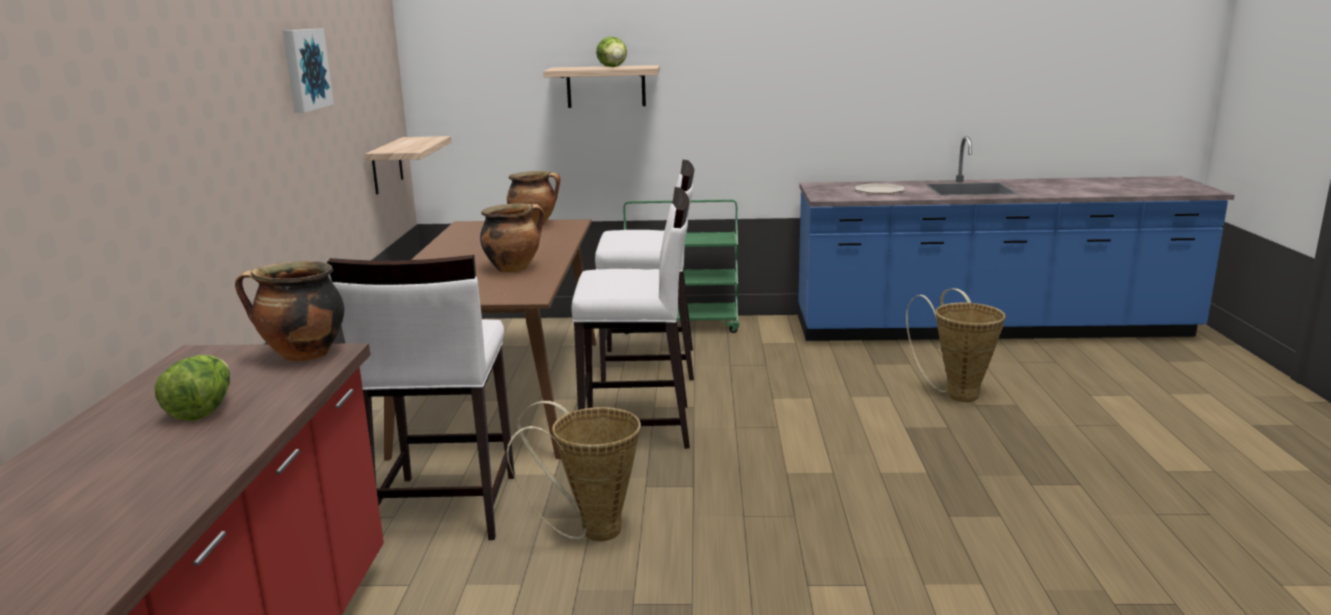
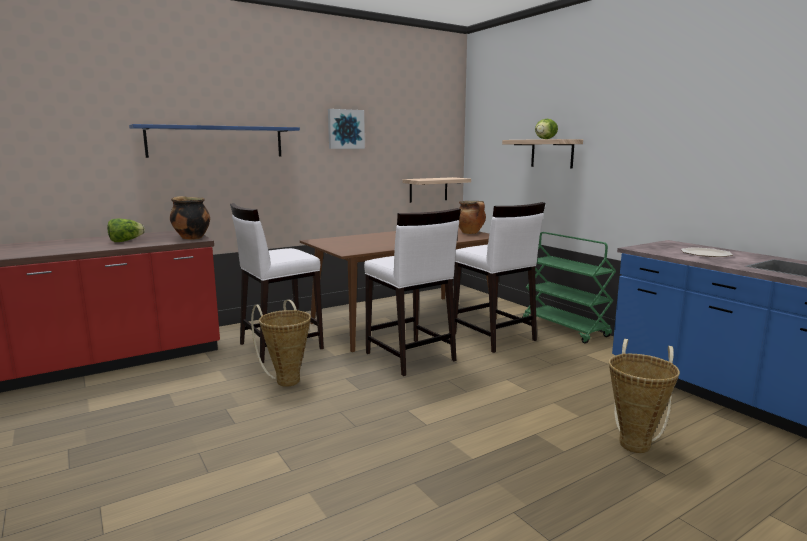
camera: 55 degrees right, 5 degrees down
(169, 128) = (216, 141): none -> blue shelf
(514, 268) = (388, 243): cooking pot -> none

